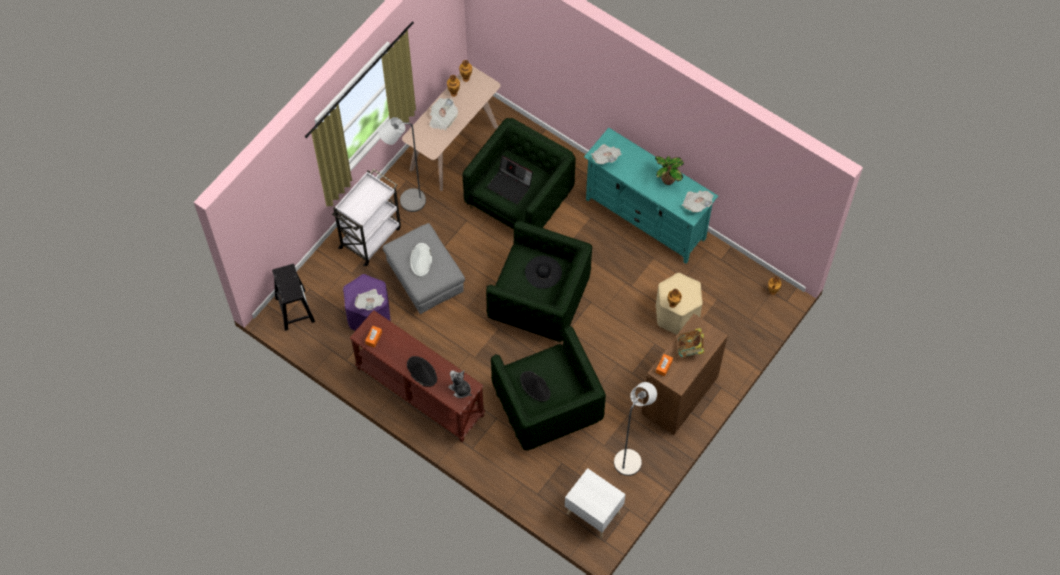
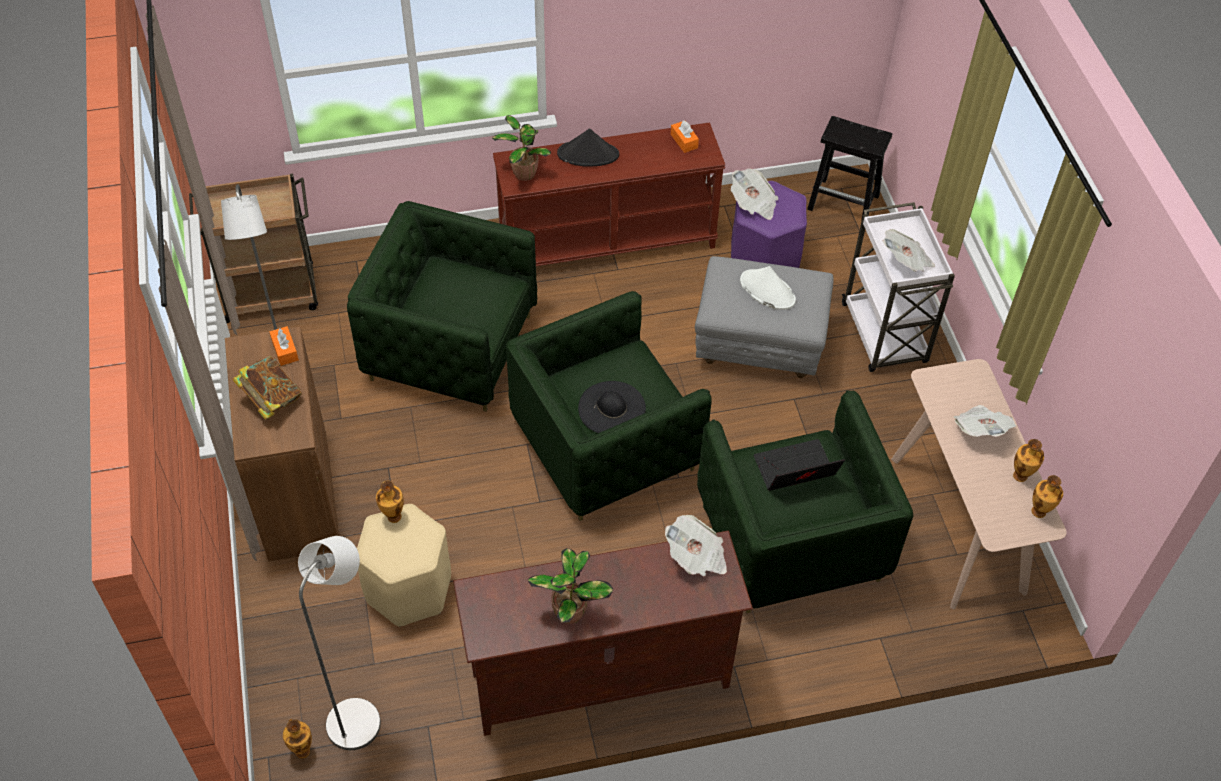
camera: 130 degrees right, 10 degrees down
(407, 201) = (908, 408): grey floor lamp -> grey floor lamp (359, 715)
(460, 389) = (523, 173): plush toy -> potted plant
(535, 387) = (459, 284): black hat -> none
(593, 512) = (271, 294): white nightstand -> brown cart
(646, 219) = (600, 680): turquoise tv stand -> brown tv stand
(696, 204) = (485, 615): newspaper -> newspaper (906, 261)

